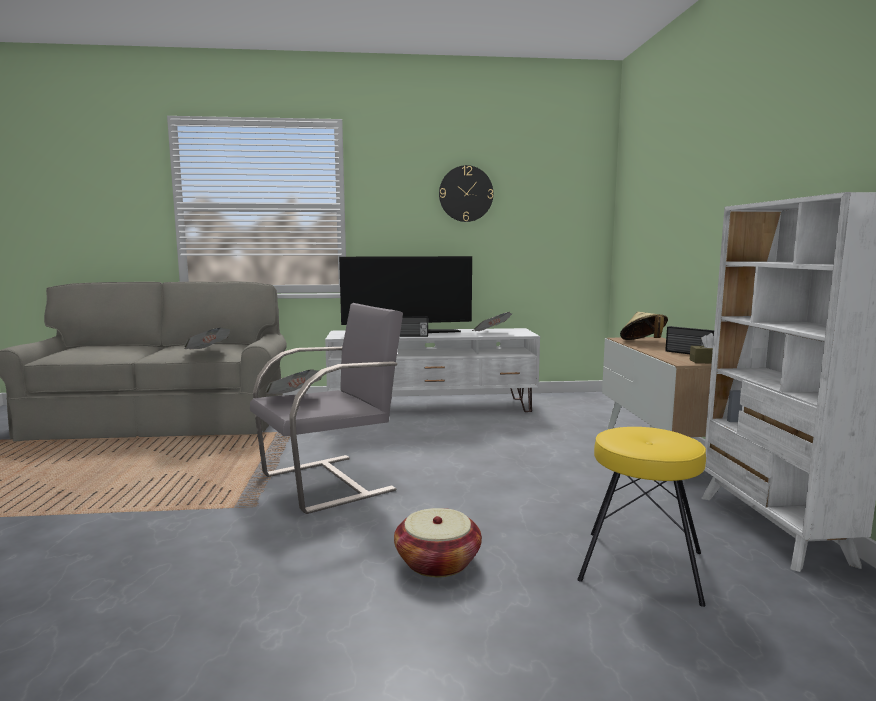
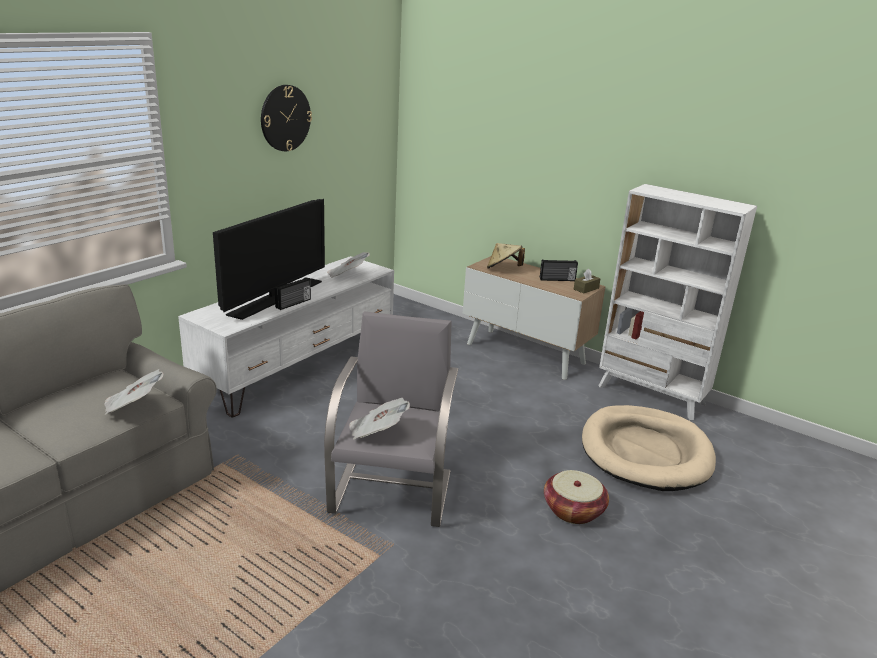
camera: 50 degrees left, 15 degrees up
(641, 565) = (645, 452): yellow stool -> beige dog bed

